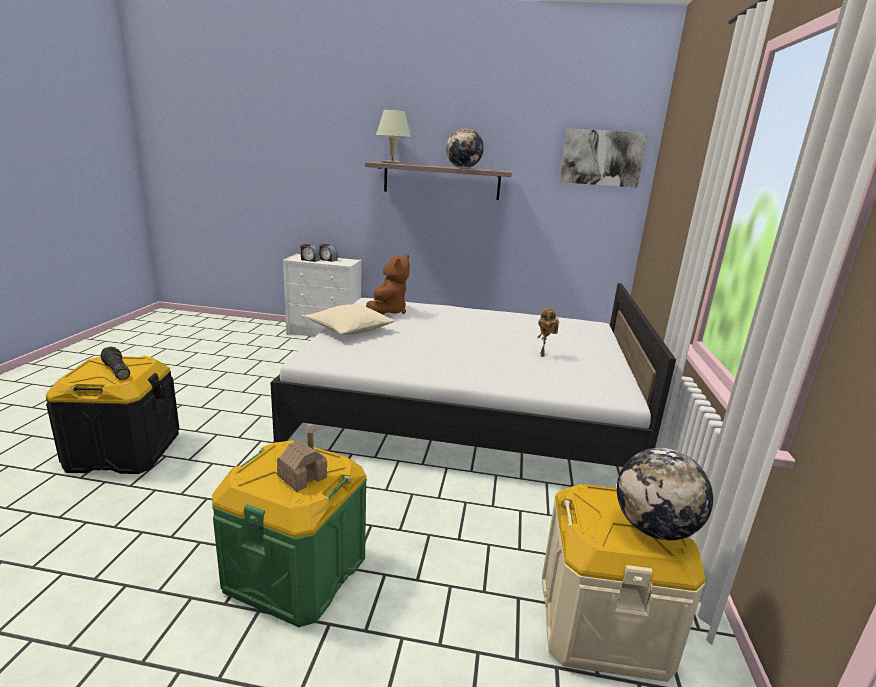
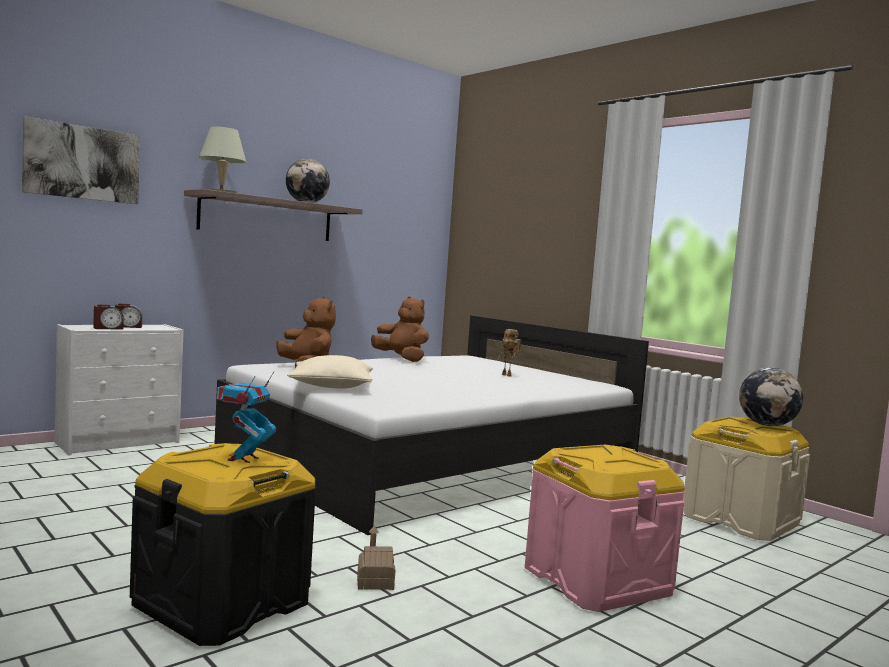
camera: 50 degrees left, 15 degrees down
(116, 371) = (243, 459): flashlight -> toy robot
(296, 571) = (597, 580): green storage box -> pink storage box
(302, 476) = (624, 457): toy house -> toy house (375, 581)
(507, 315) = (401, 359): none -> brown plush toy
(602, 158) = (414, 200): picture -> picture (82, 162)

